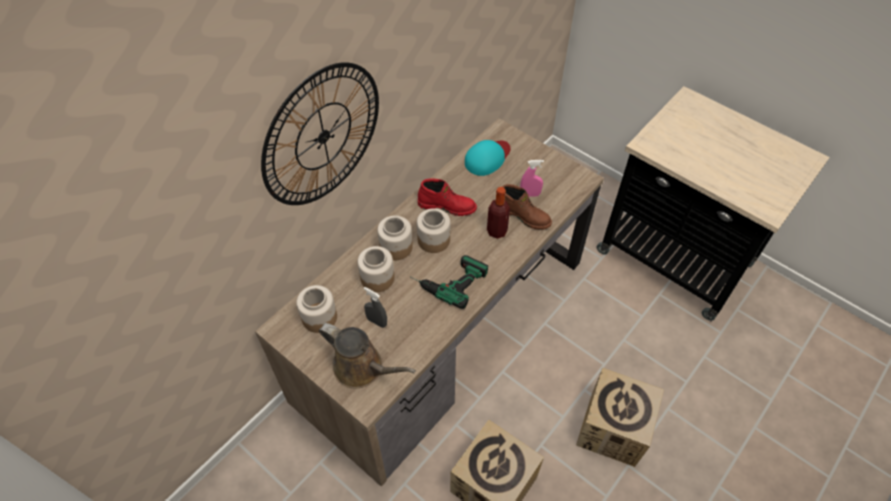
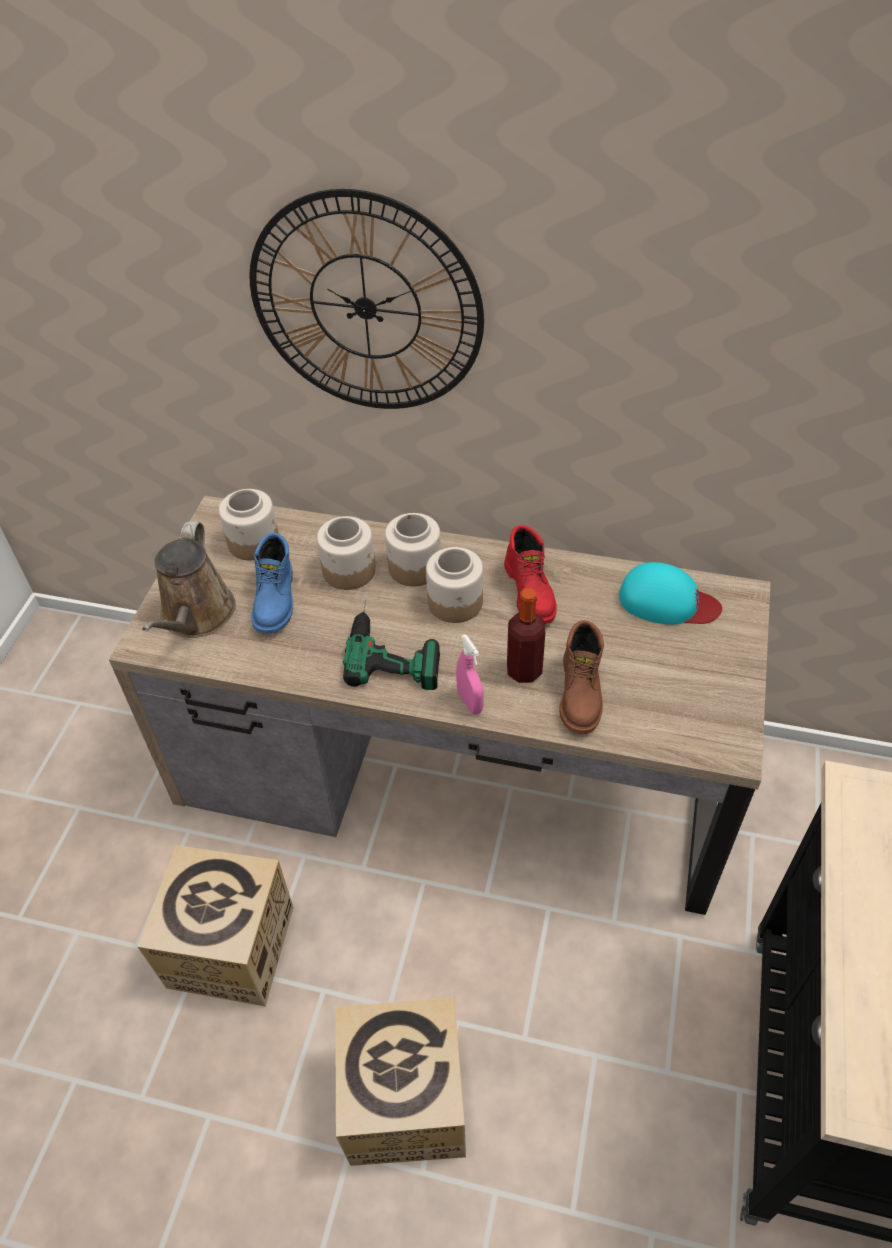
camera: 65 degrees right, 5 degrees down
(377, 321) = (276, 600): grey spray bottle -> blue boot
(530, 194) = (634, 685): pink spray bottle -> pink spray bottle (470, 702)

